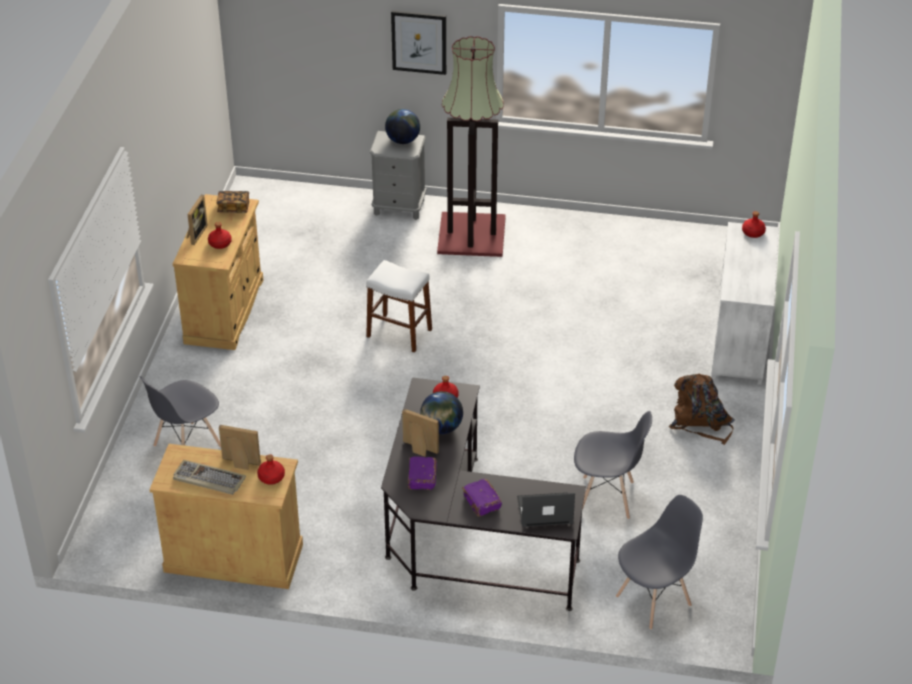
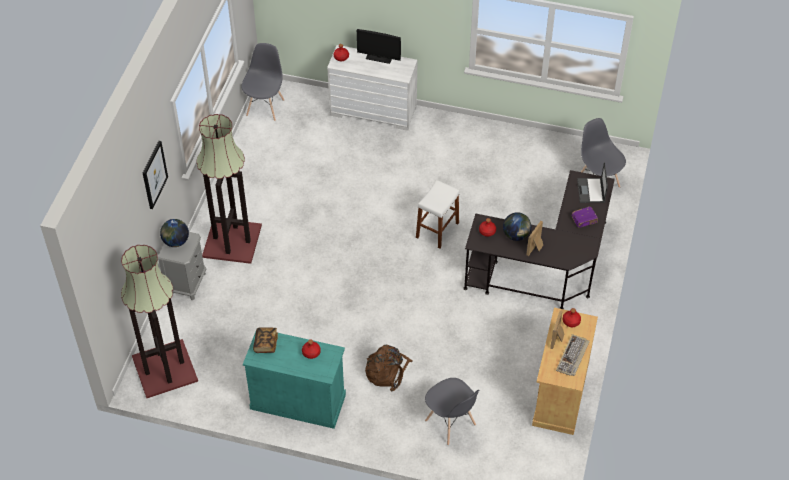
camera: 85 degrees left, 10 degrees up
(195, 234) = (296, 369): picture frame -> none
(224, 311) = (298, 401): beige cabinet -> turquoise cabinet
(270, 205) = (164, 370): none -> floor lamp
(399, 333) = (340, 291): white stool -> white stool (437, 230)
(421, 478) = (562, 248): purple book -> none
(607, 498) = (513, 194): grey chair -> grey chair (265, 107)
(700, 422) = (448, 141): brown backpack -> brown backpack (387, 371)
(765, 268) = (379, 57): none -> monitor

